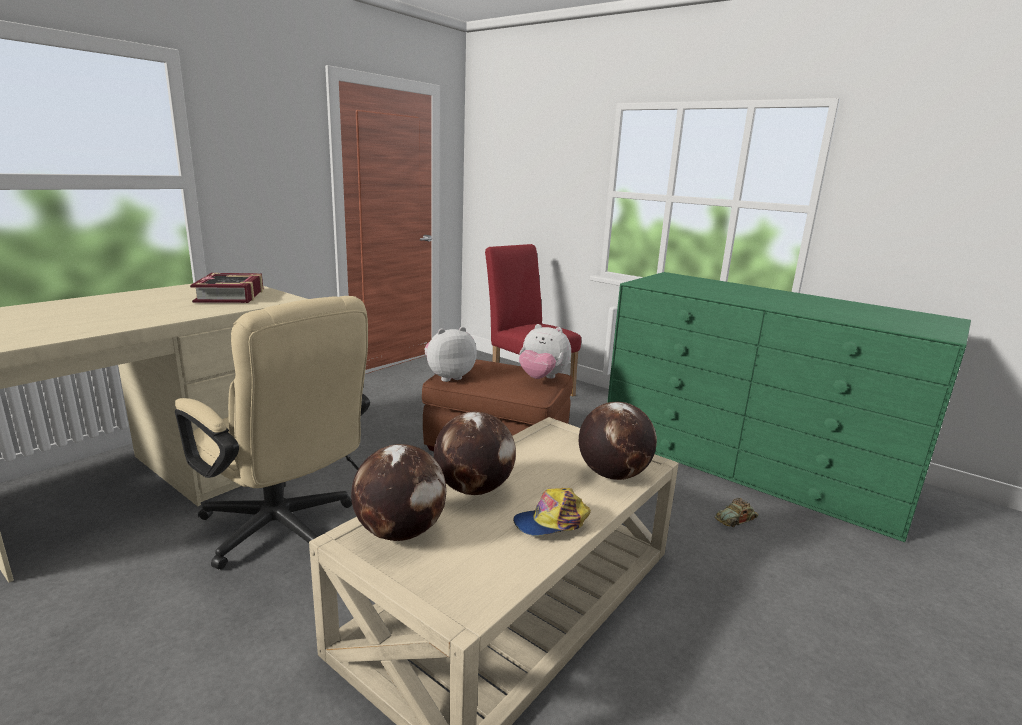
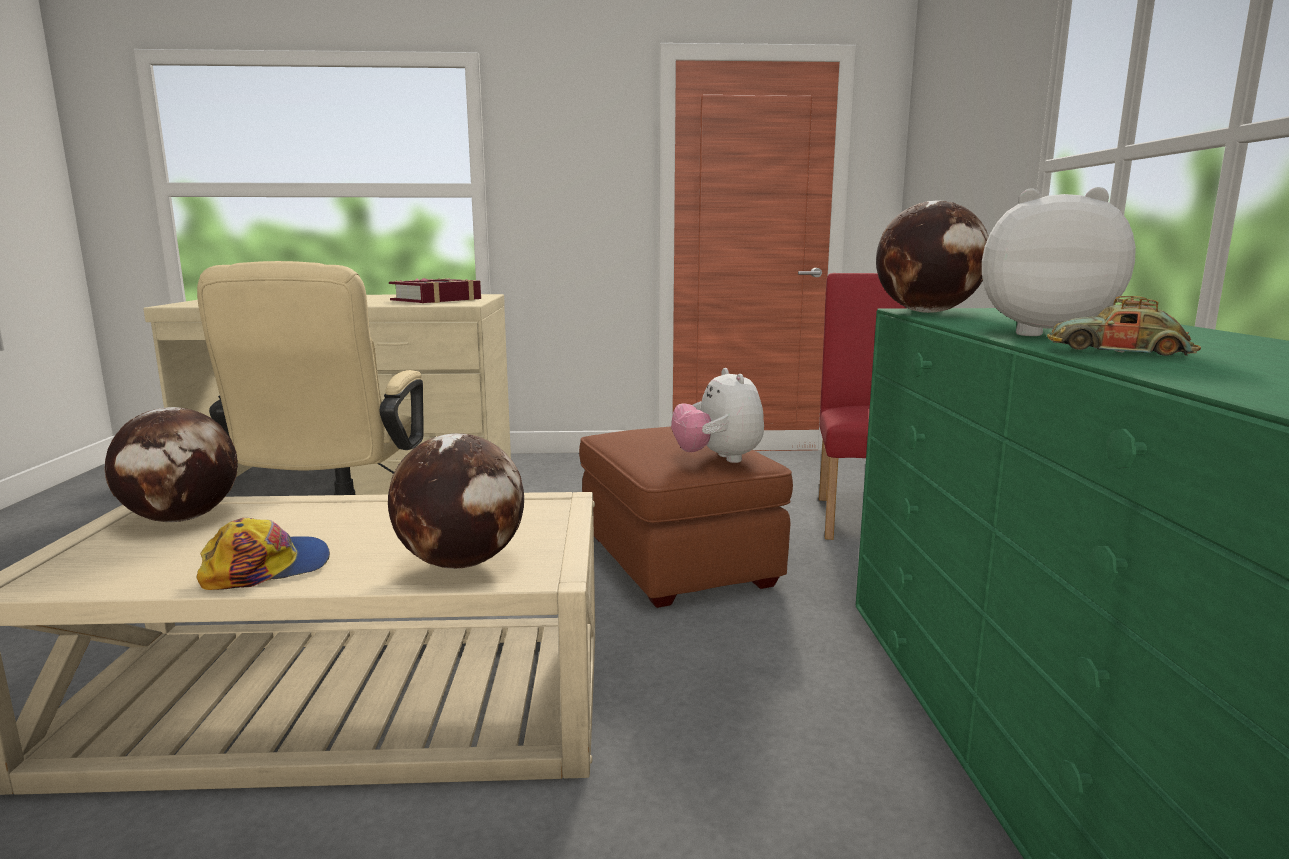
camera: 50 degrees right, 5 degrees down
(448, 377) = (616, 433): plush toy -> plush toy (1044, 333)
(473, 489) = (319, 516): globe -> globe (927, 312)
(551, 522) = (267, 567): cap -> cap turned 120 degrees clockwise
(736, 519) = (826, 820): toy car -> toy car (1119, 352)

